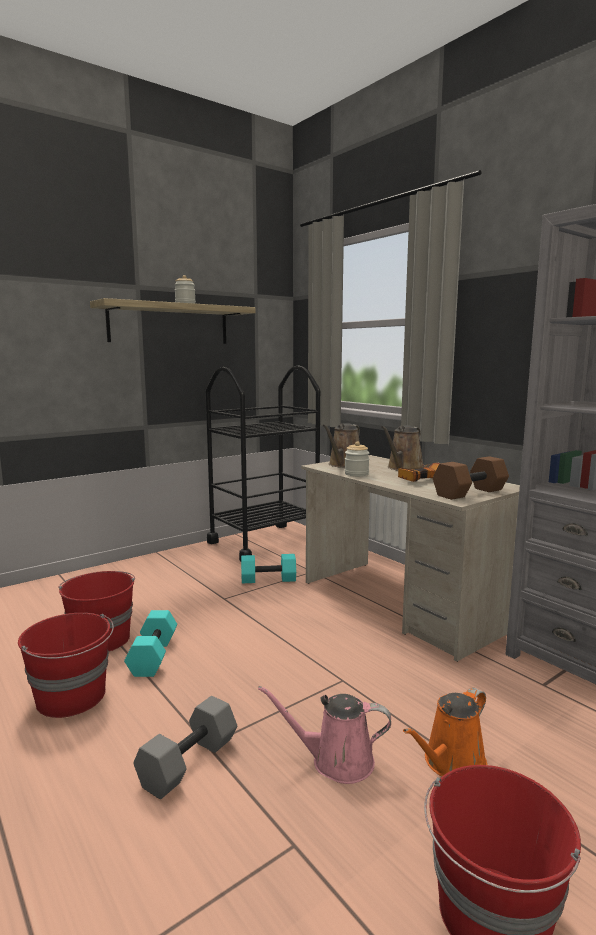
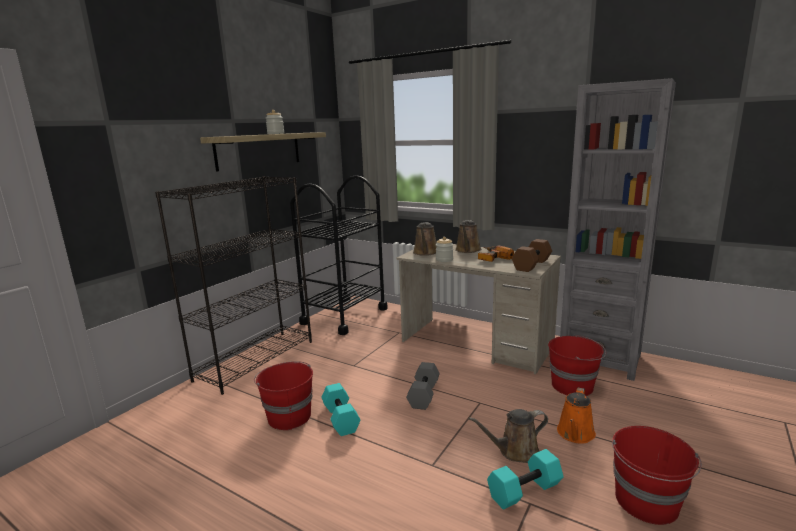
camera: 20 degrees left, 5 degrees up
(72, 697) = (309, 462): red bucket -> red bucket (573, 386)
(127, 571) = (256, 360): none -> black bookcase
(189, 764) = (431, 479): grey dumbbell -> grey dumbbell (424, 395)
(269, 579) = (373, 344): turquoise dumbbell -> turquoise dumbbell (524, 489)
(336, 761) = (515, 451): pink watering can -> brown watering can

